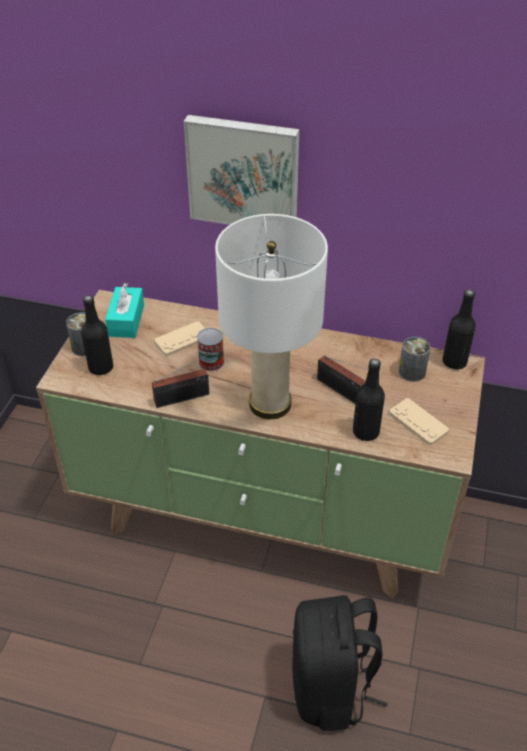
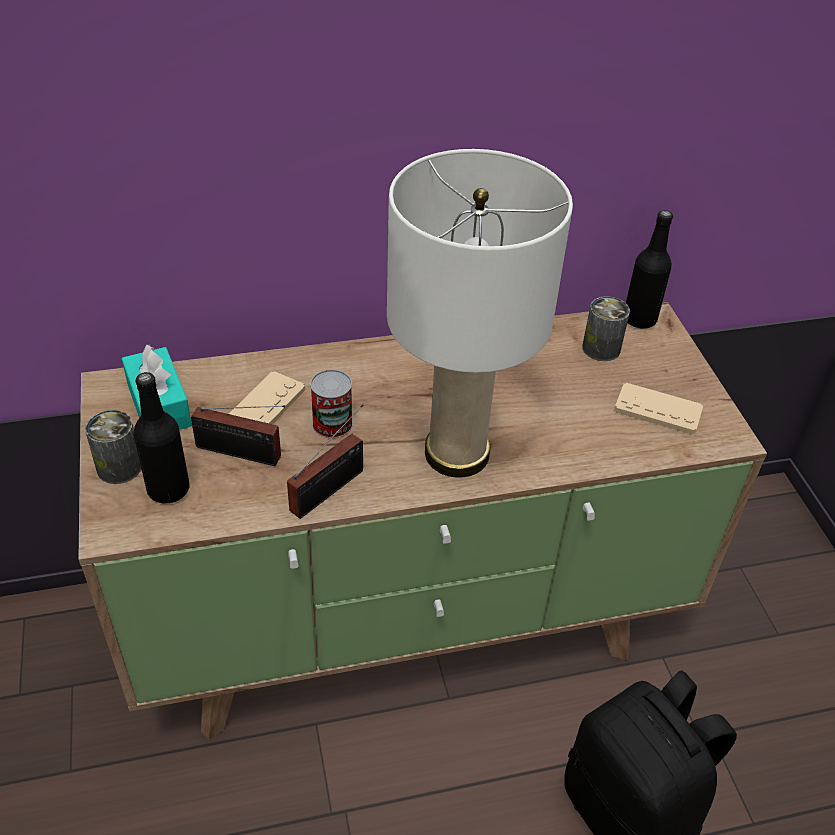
camera: 30 degrees left, 0 degrees up
(244, 172) = (318, 113): picture -> none
(342, 392) = (537, 404): radio -> radio (242, 454)
(365, 432) = (606, 446): black bottle -> none

